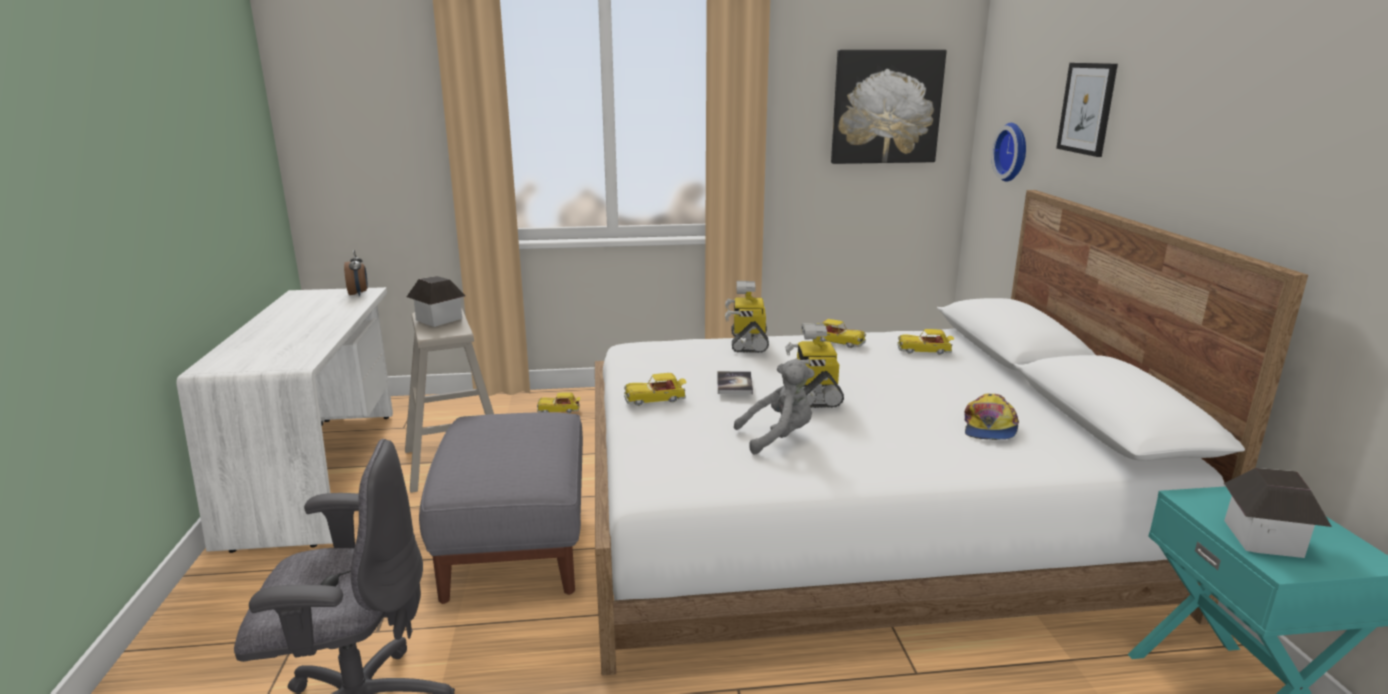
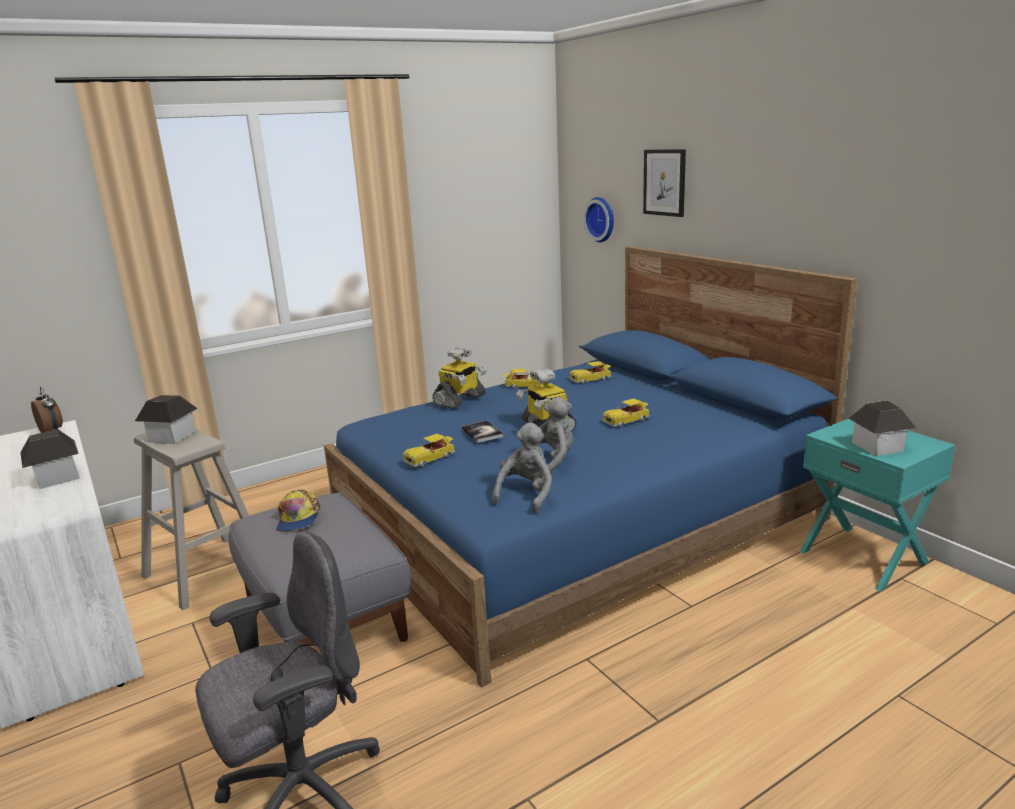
camera: 25 degrees left, 0 degrees up
(315, 335) = (56, 477): none -> toy house
(559, 410) = (270, 502): toy car -> toy car (626, 420)
(714, 467) = (526, 494): none -> grey plush toy
(747, 342) = (460, 400): toy robot -> toy robot turned 120 degrees counterclockwise
(852, 522) = (578, 522): white bed -> blue bed
(886, 107) = (495, 193): picture -> none
(989, 428) = (680, 421): cap -> cap (298, 518)

